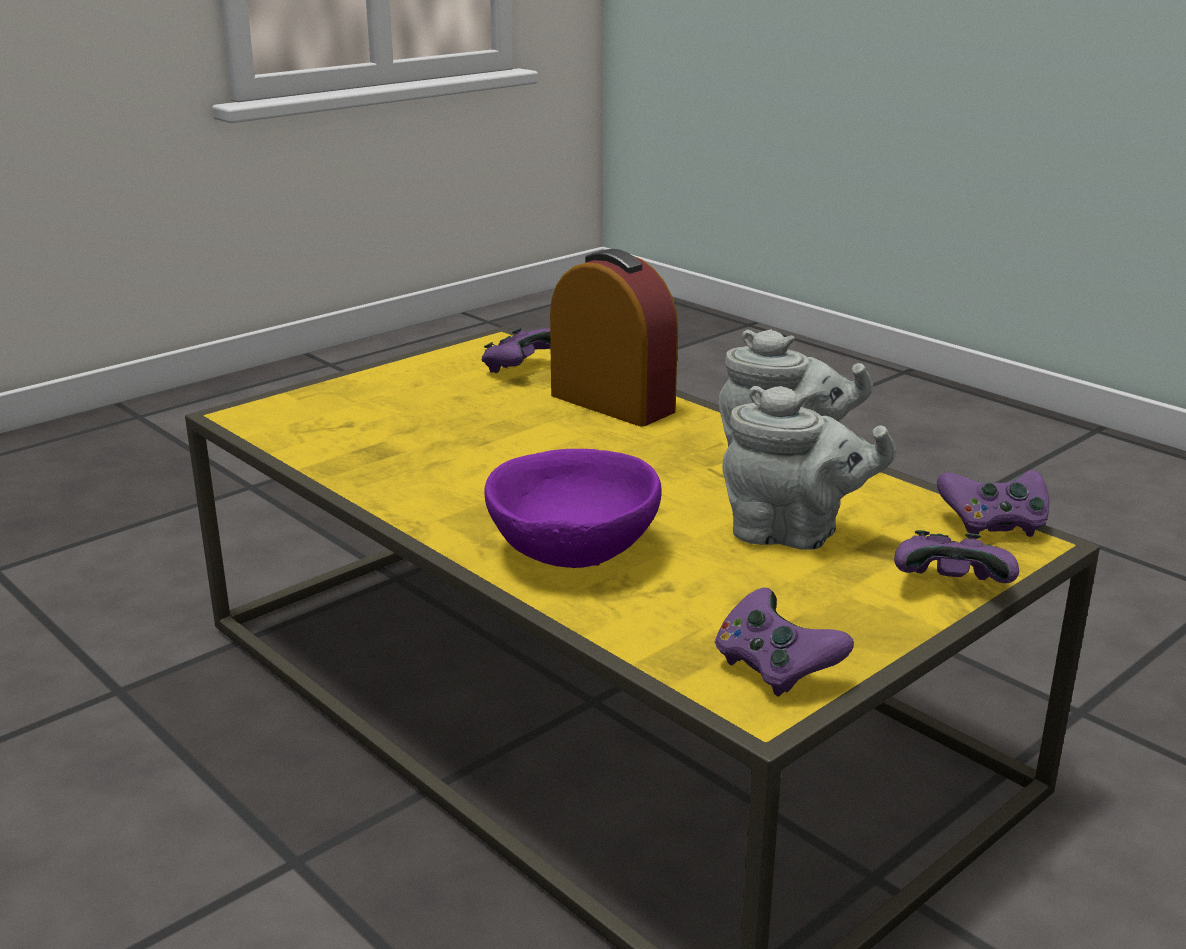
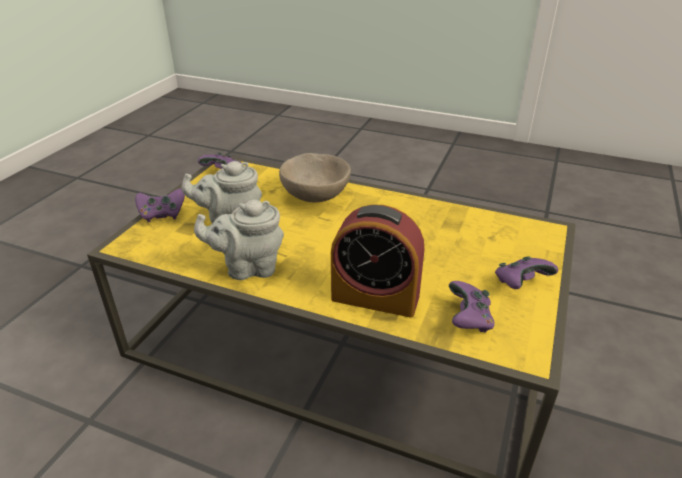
camera: 155 degrees right, 10 degrees up
(572, 551) = (316, 196): purple bowl -> beige bowl
(992, 526) = (137, 251): purple game controller -> purple game controller (520, 283)

